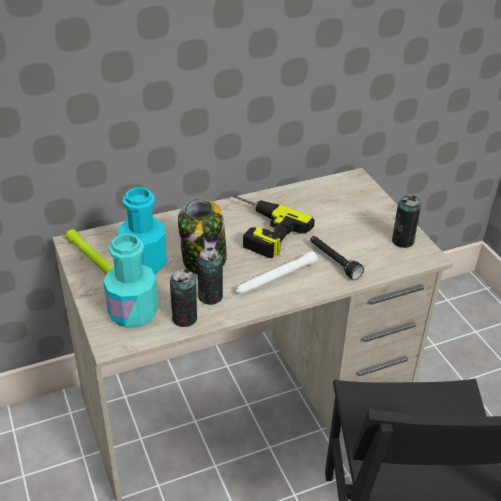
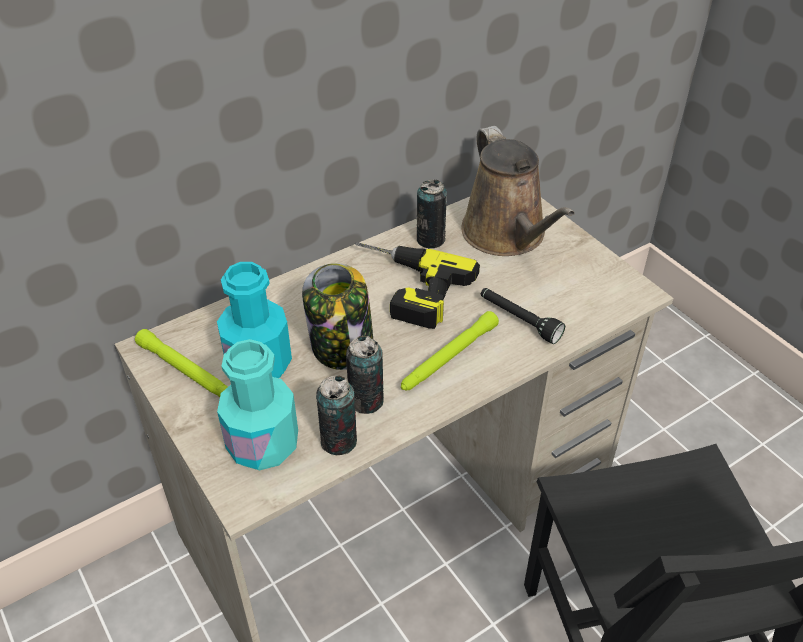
camera: 10 degrees left, 5 degrees up
(276, 278) = (448, 357): white flashlight -> green flashlight
(343, 205) = (507, 235): none -> brown watering can
(402, 241) = (599, 276): can -> can (430, 239)

